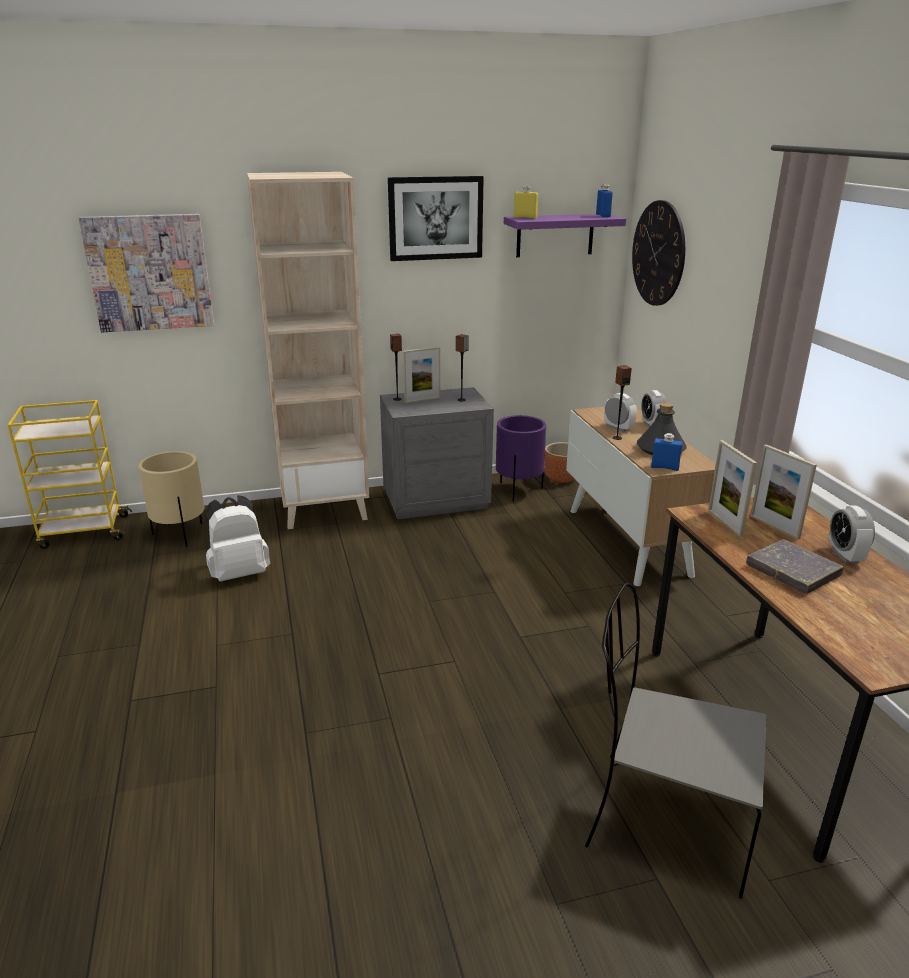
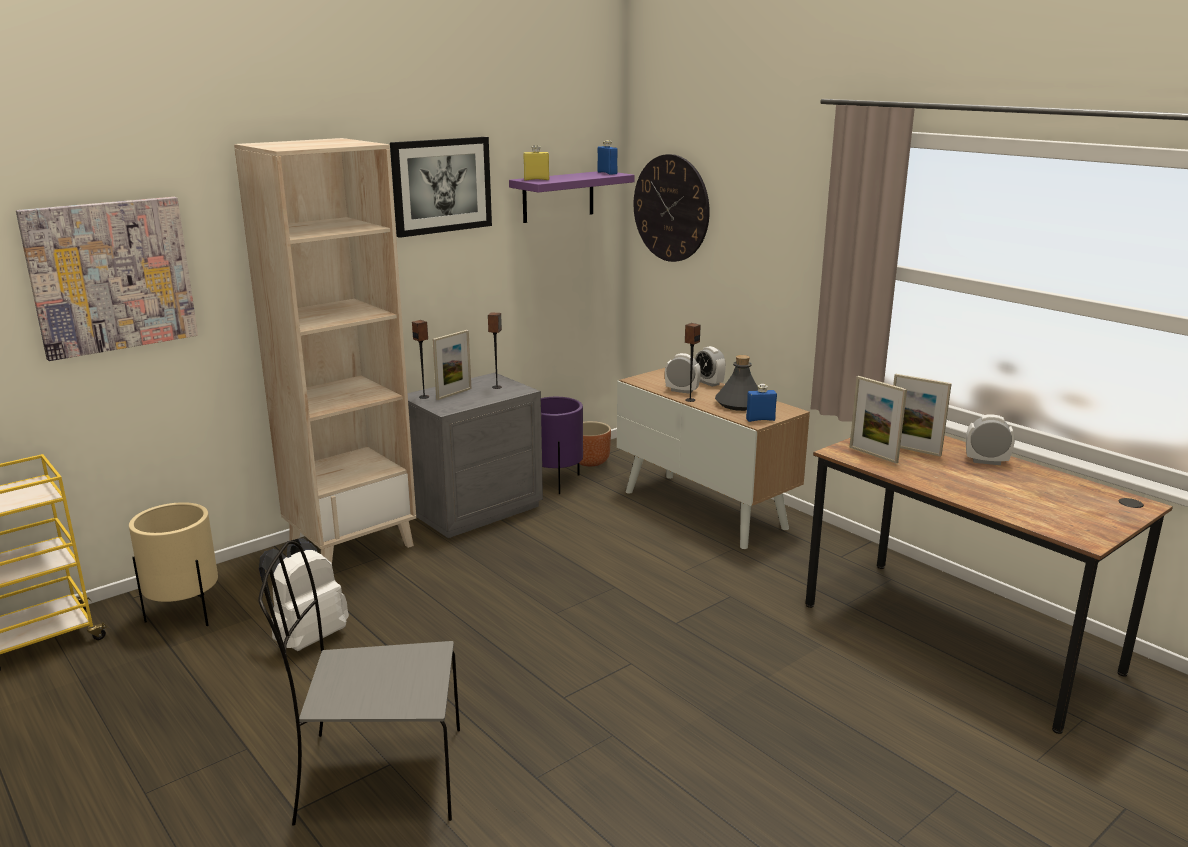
camera: 25 degrees left, 5 degrees down
(664, 819) = (925, 742): grey chair -> grey chair (376, 776)
(792, 571) = (962, 481): grey book -> none
(845, 555) = (986, 461): alarm clock -> alarm clock turned 135 degrees clockwise

